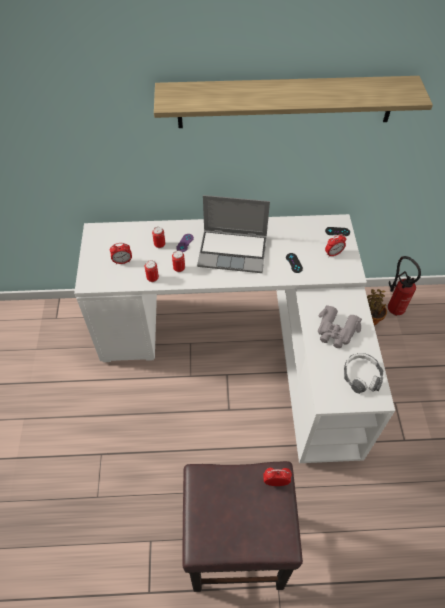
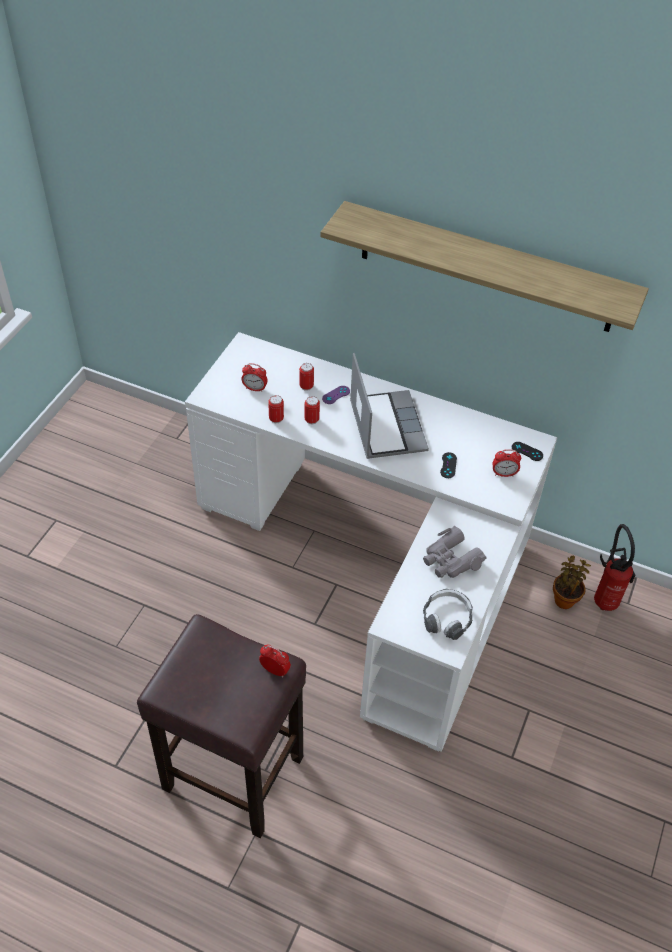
camera: 25 degrees right, 5 degrees down
(233, 251) = (385, 425): laptop -> laptop turned 135 degrees counterclockwise

